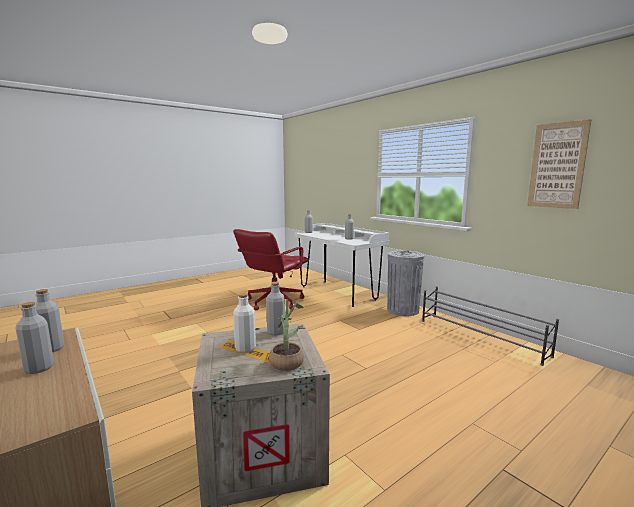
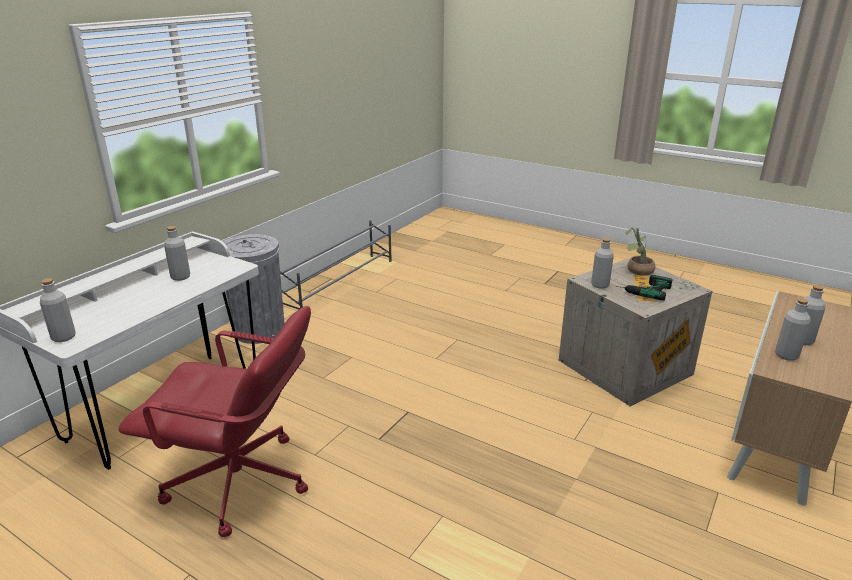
camera: 110 degrees left, 15 degrees up
(245, 348) = (643, 289): white bottle -> power drill
(557, 165) = (330, 74): picture -> none

